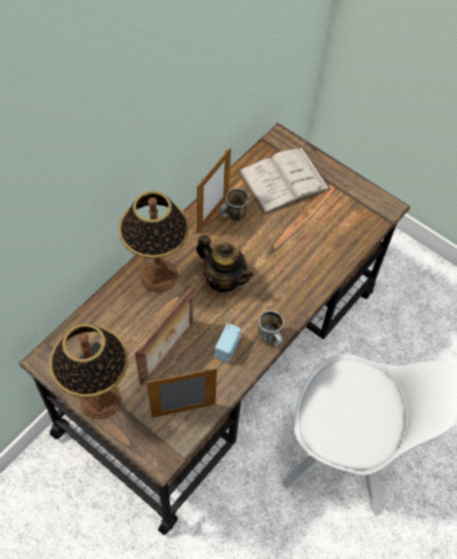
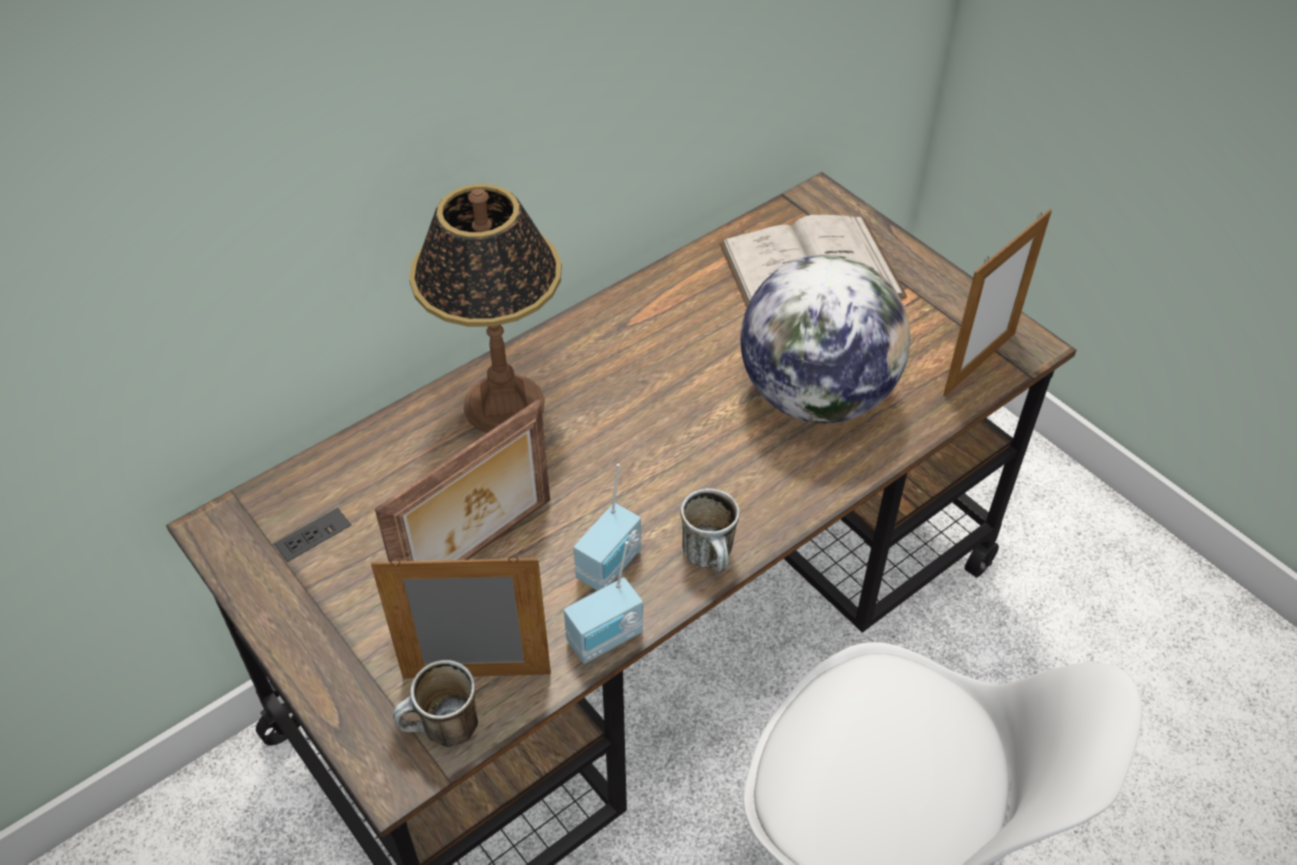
camera: 15 degrees right, 10 degrees down
(100, 399) = (305, 622): table lamp -> none
(212, 214) = (648, 310): picture frame -> picture frame (979, 363)
(223, 279) = (637, 430): teapot -> none
(233, 216) = (689, 320): mug -> mug (442, 732)
(235, 384) = (606, 639): none -> radio
(299, 248) = (816, 395): none -> globe

